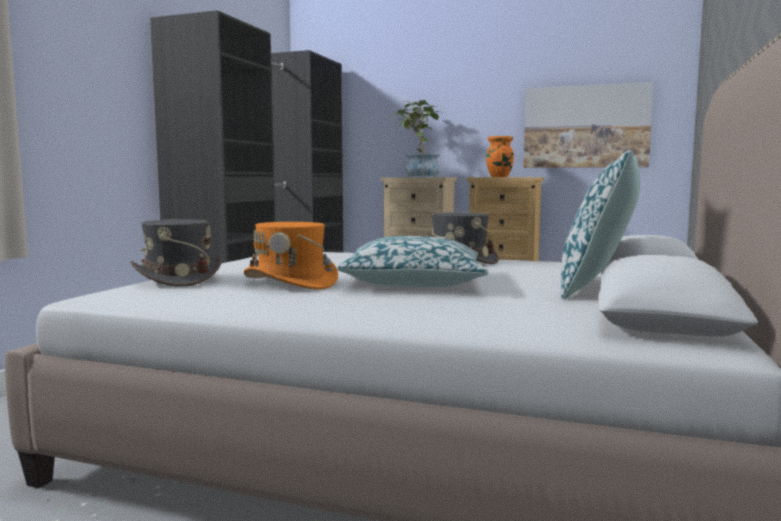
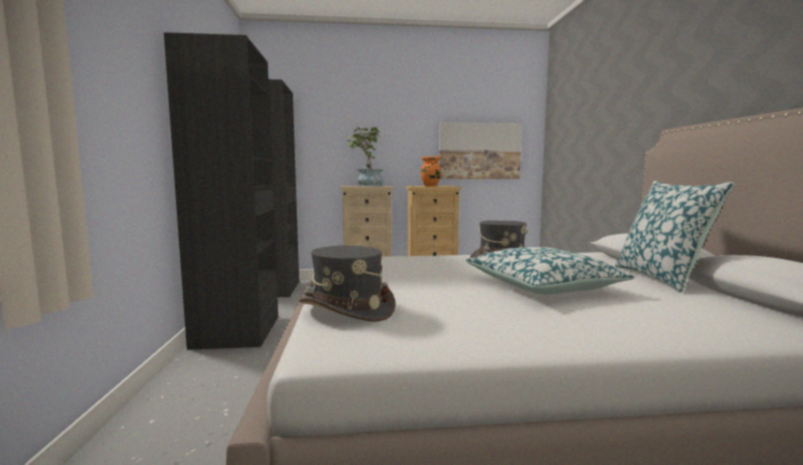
camera: 25 degrees left, 0 degrees up
(291, 283) = (459, 300): orange hat -> none

